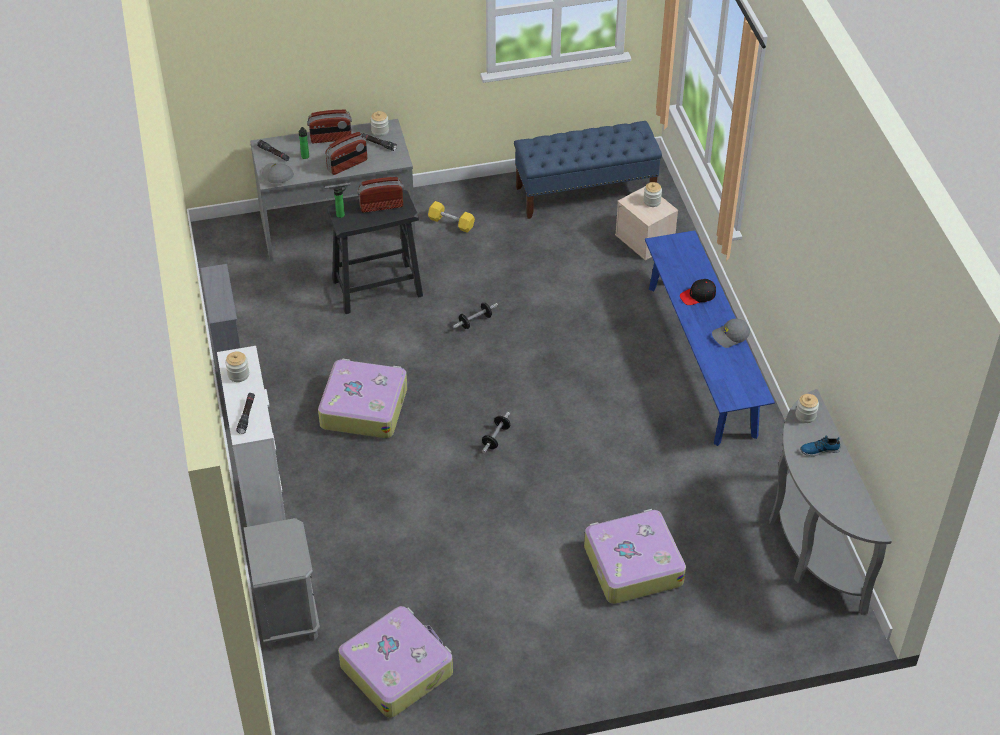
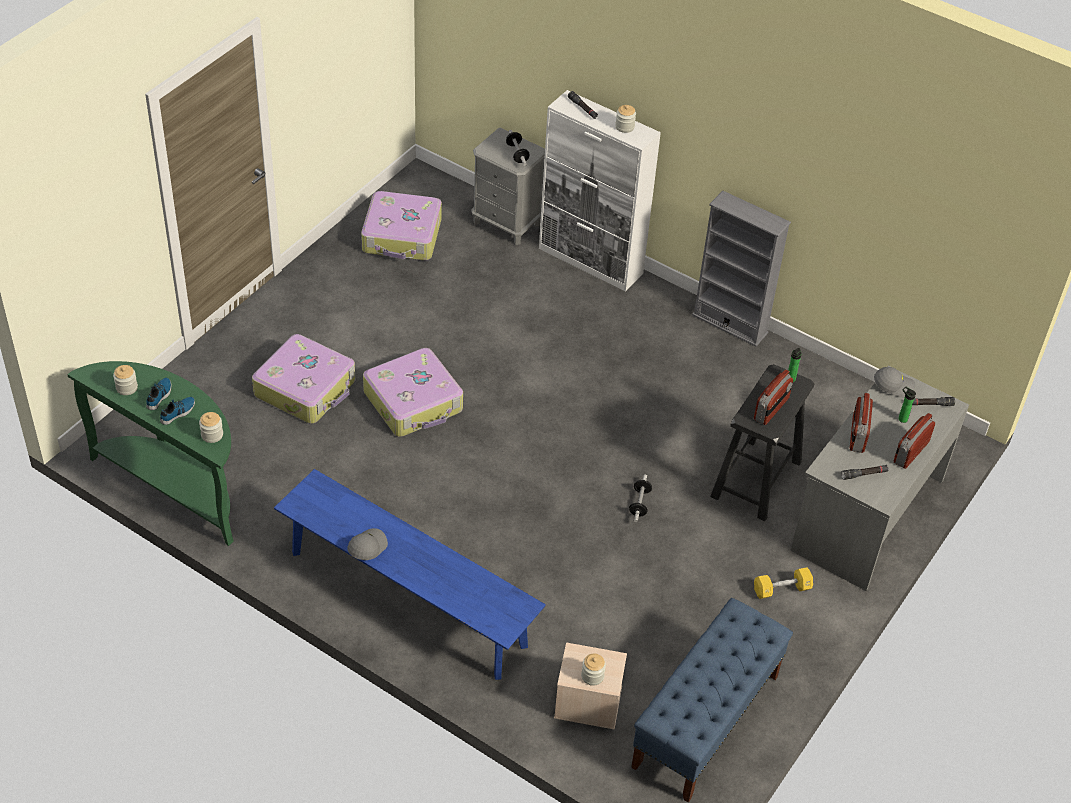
camera: 135 degrees right, 0 degrees up
(363, 407) = (634, 376): suitcase -> suitcase (414, 402)
(380, 131) = (883, 489): jar -> jar (126, 388)
(496, 438) = (507, 416): dumbbell -> dumbbell (517, 154)
(698, 296) = (434, 571): black cap -> none
(809, 545) = (176, 486): grey console table -> green console table
(824, 473) = (159, 396): none -> shoe

